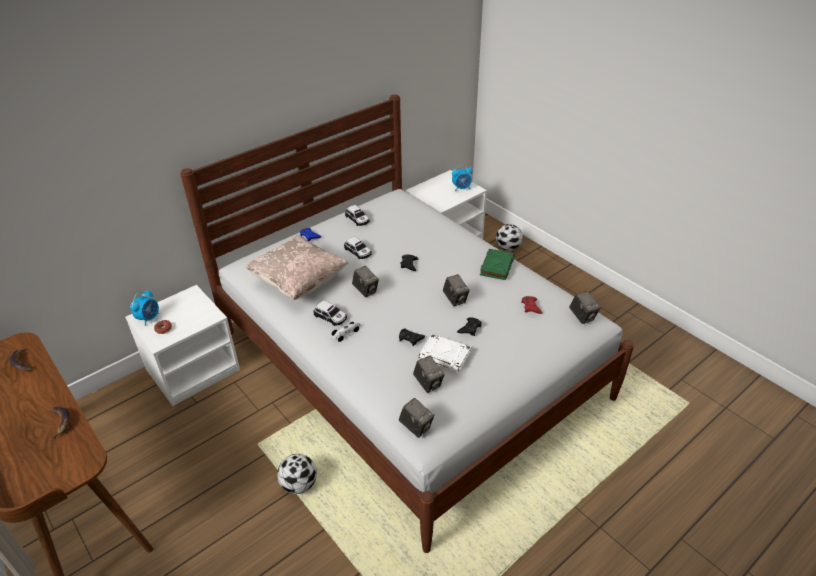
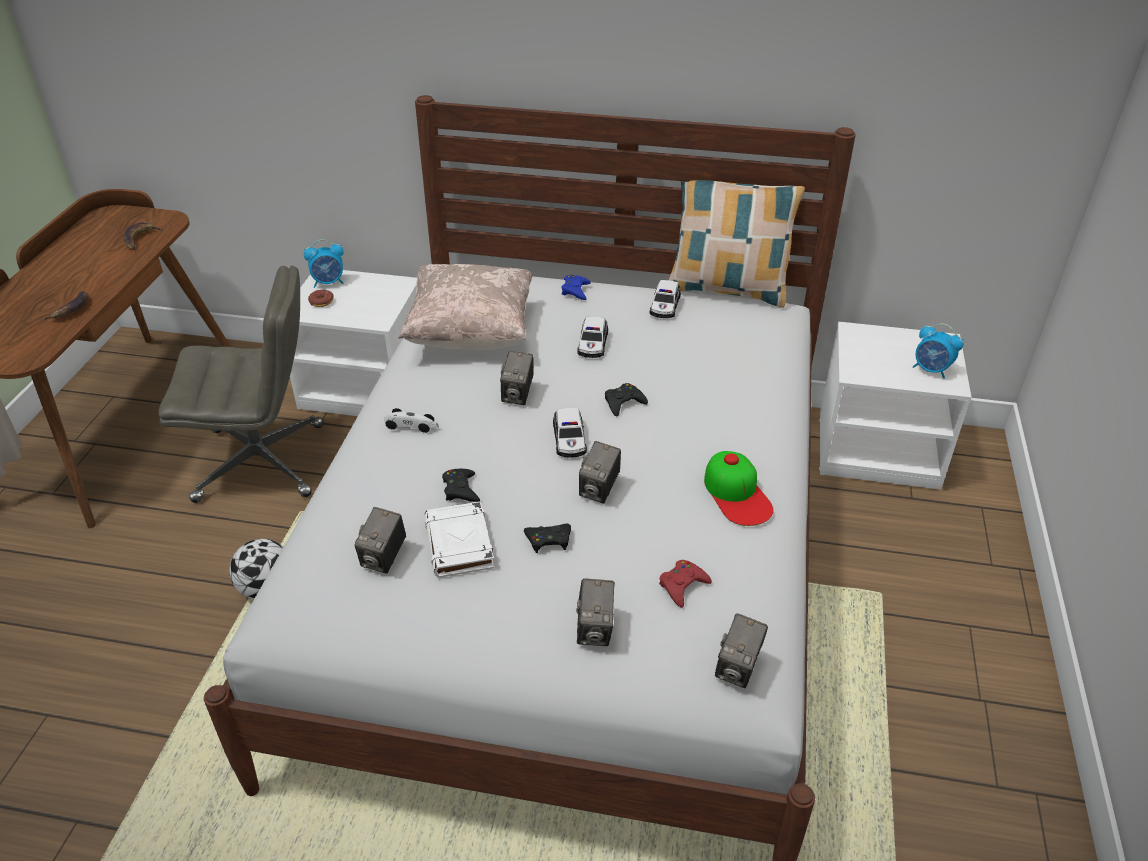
camera: 50 degrees right, 0 degrees up
(197, 442) = (263, 462): none -> grey office chair
(330, 317) = (430, 395): toy car -> toy car (569, 440)
(366, 198) = (727, 290): none -> pillow
(416, 427) = (287, 592): camera -> camera (595, 630)
(496, 266) = (737, 494): green book -> cap
(508, 248) = (965, 531): football -> none

